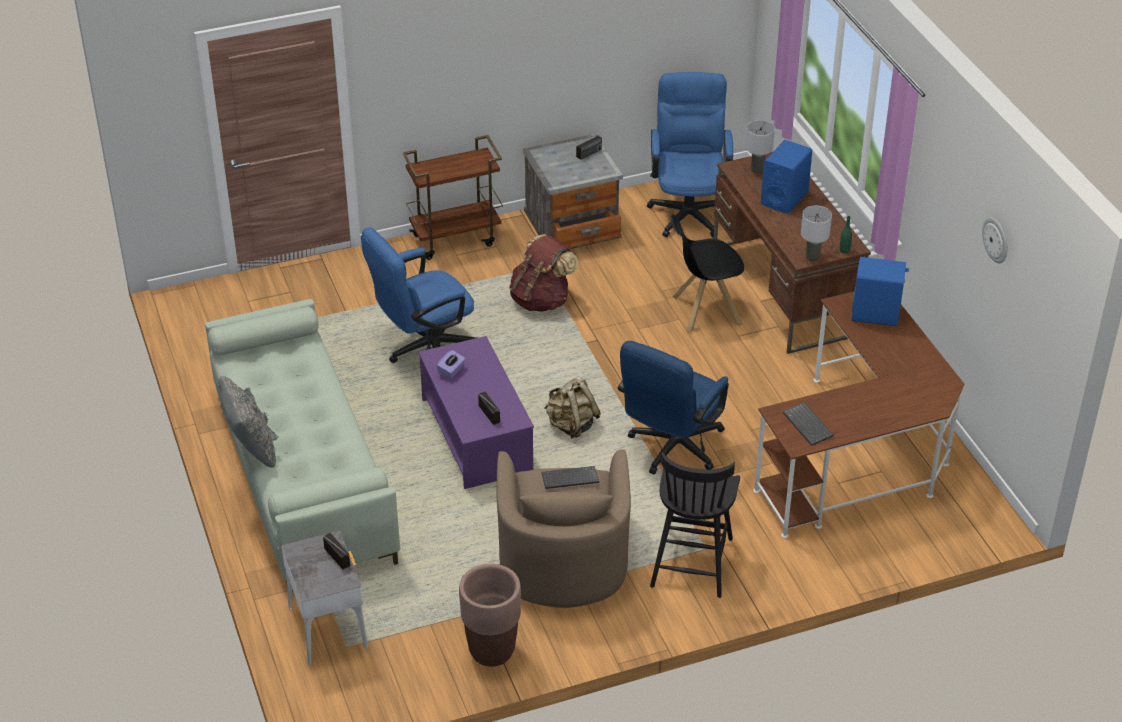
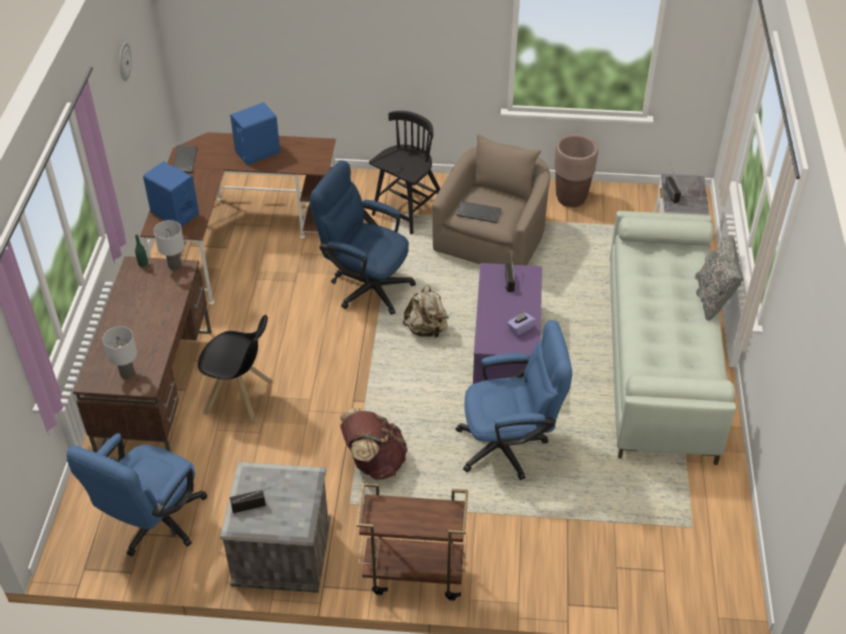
camera: 155 degrees left, 5 degrees up
(671, 450) = (365, 285): blue office chair -> blue office chair turned 120 degrees counterclockwise
(784, 198) = (137, 332): blue speaker -> blue speaker (257, 152)
(809, 425) = (304, 153): keyboard -> keyboard (184, 159)

